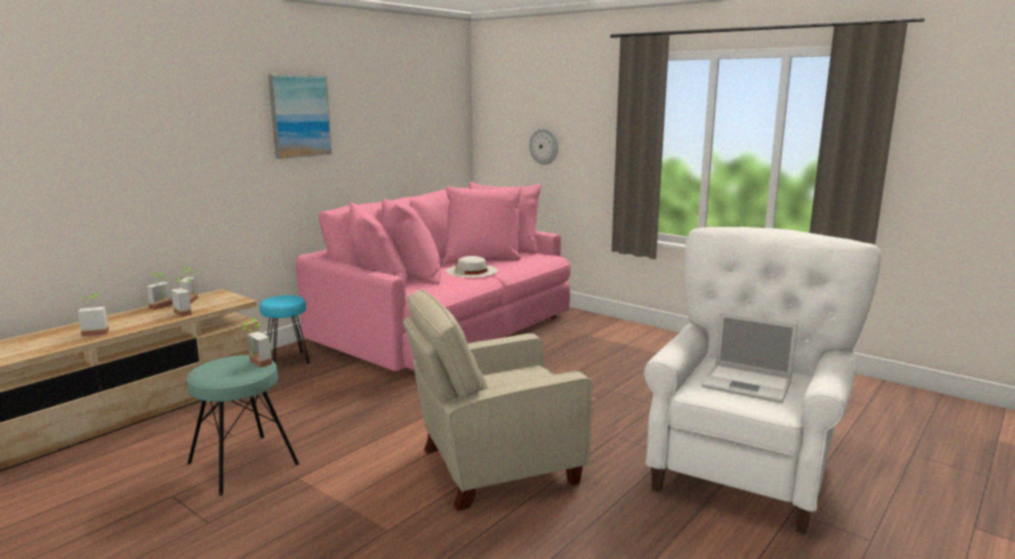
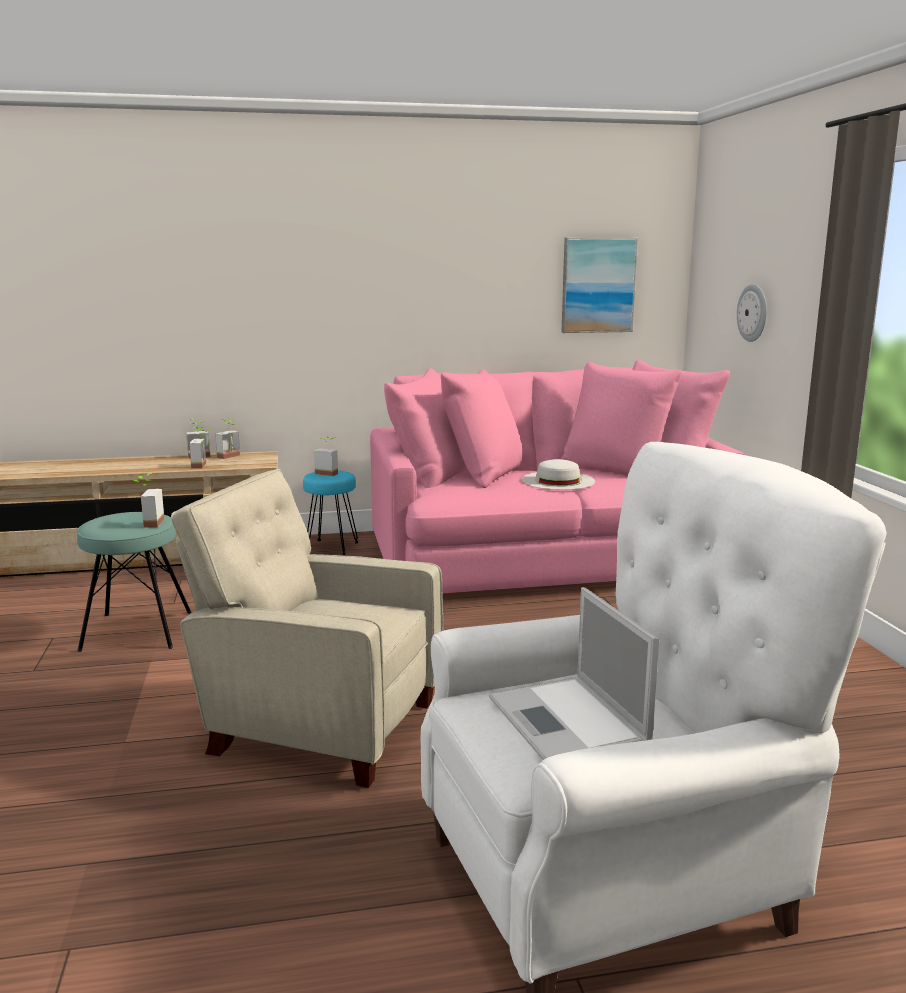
camera: 40 degrees right, 0 degrees up
(96, 332) = (112, 467): potted plant -> potted plant (328, 473)
(300, 116) = (395, 258): picture -> picture (598, 285)

